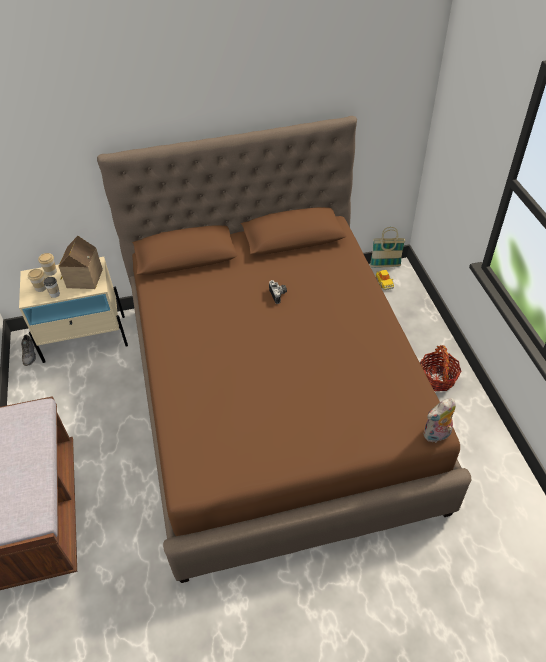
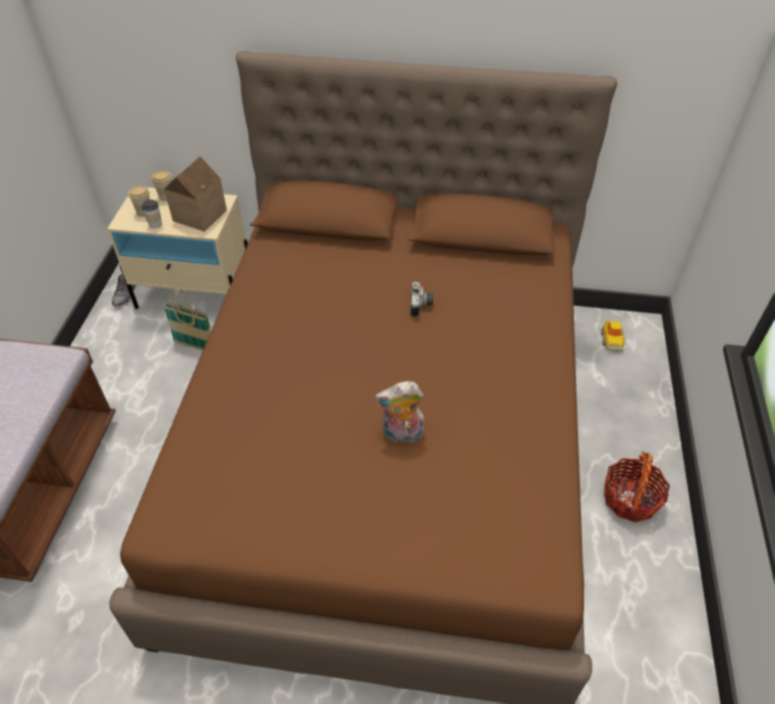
camera: 20 degrees right, 0 degrees up
(385, 266) = (624, 317): basket -> basket (195, 346)
(436, 435) = (548, 589): plush toy -> plush toy (401, 435)

